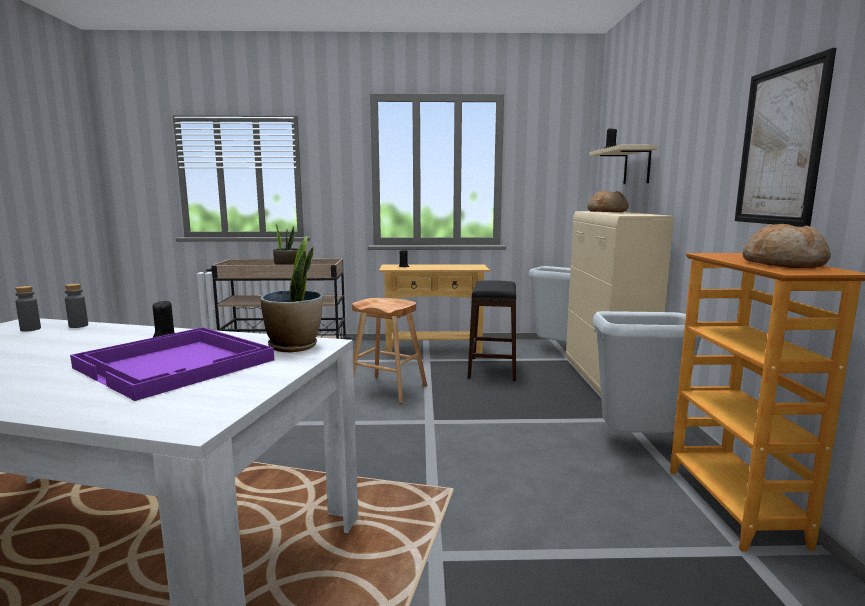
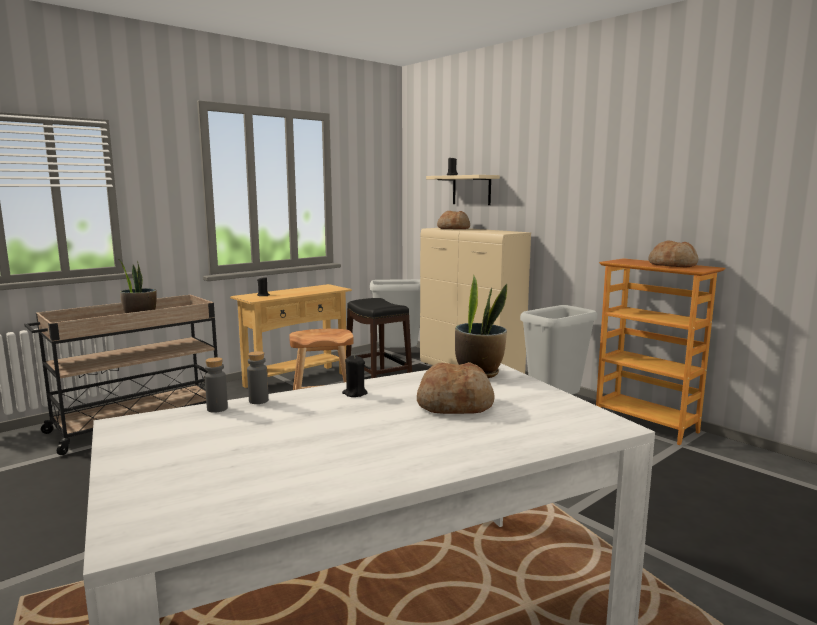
camera: 40 degrees left, 0 degrees up
(30, 329) = (175, 425): grey bottle -> grey bottle (258, 401)
(177, 364) = (455, 405): purple tray -> bread
(780, 146) = (638, 189): picture -> none

